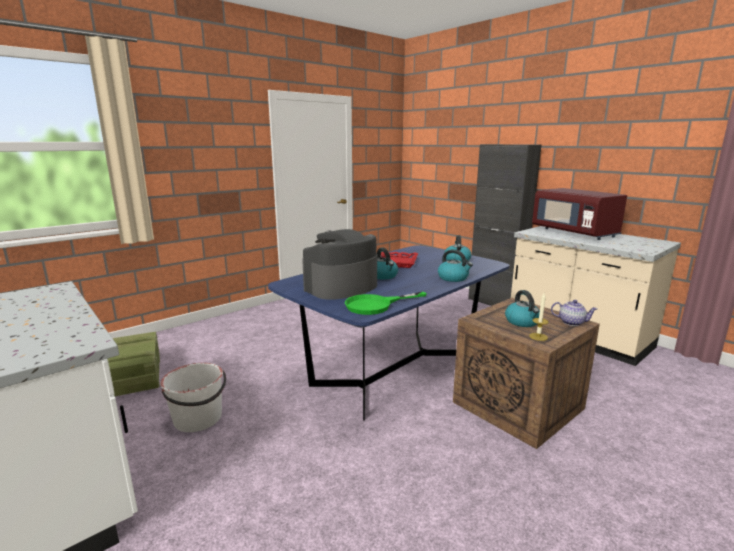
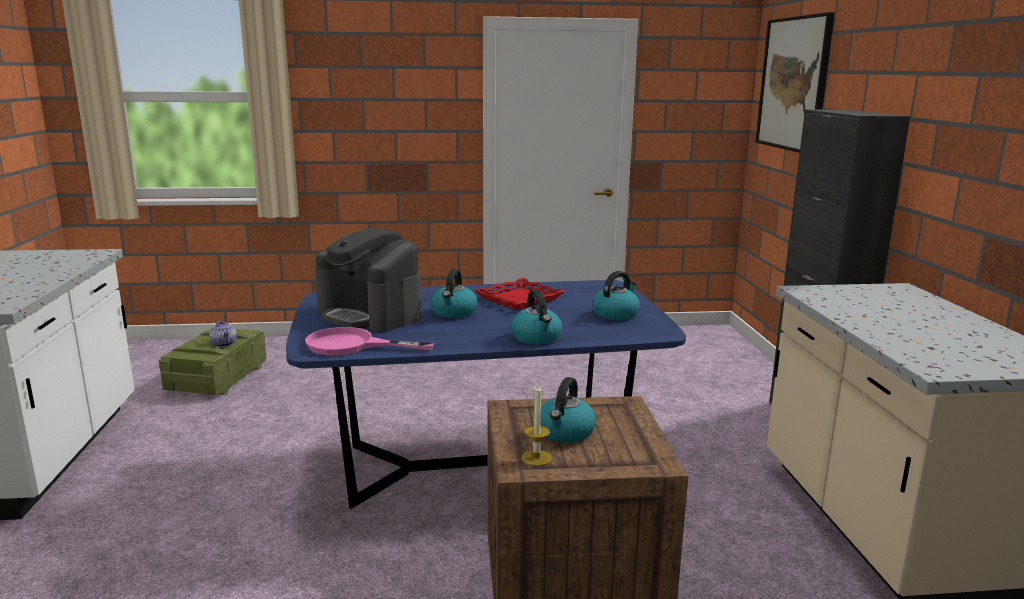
camera: 35 degrees right, 0 degrees up
(198, 419) = (210, 440): white bucket -> none
(341, 287) = (370, 315): coffee machine -> coffee machine turned 135 degrees counterclockwise
(376, 305) = (352, 345): green frying pan -> pink frying pan
(440, 134) = (794, 84): none -> picture
(571, 322) = (641, 458): teapot -> teapot (225, 344)
(574, 233) = (899, 308): red microwave -> none

